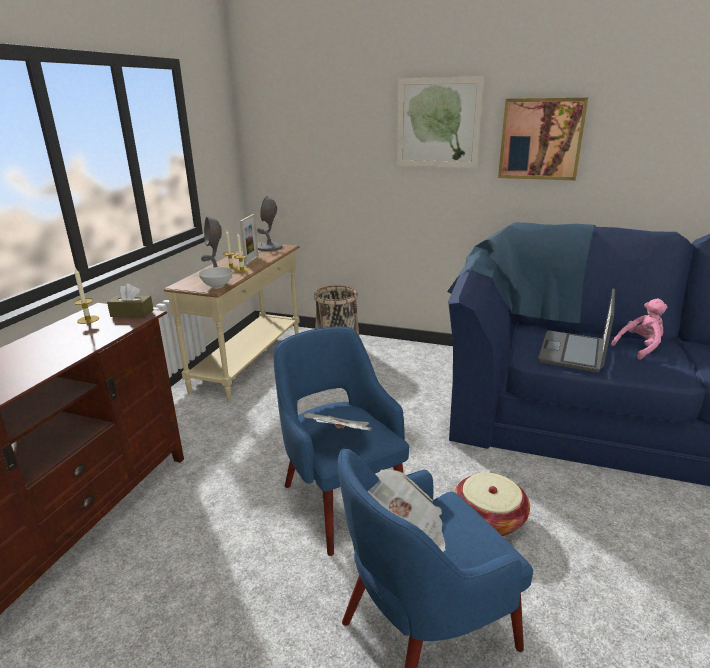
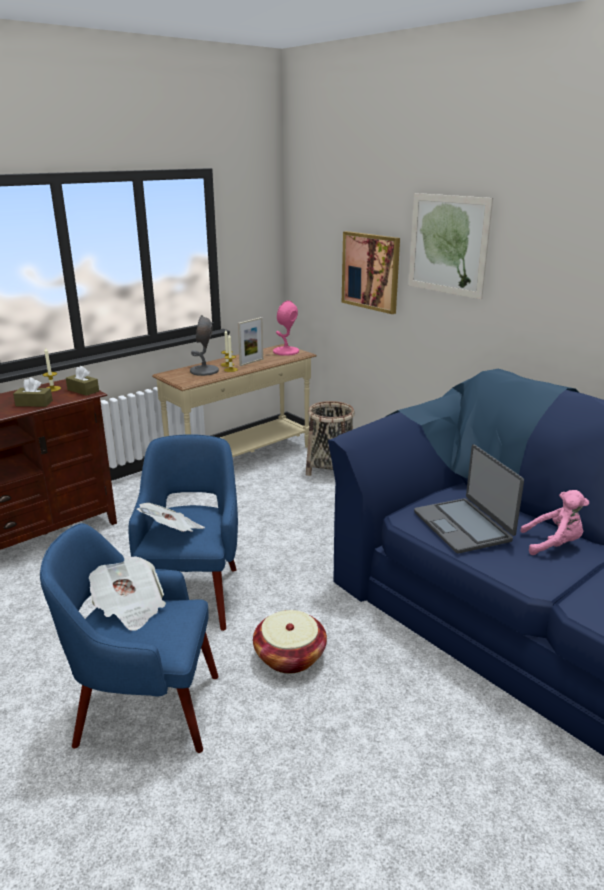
camera: 30 degrees right, 0 degrees up
(89, 339) = (34, 403): none -> brown tissue box
(217, 287) = (190, 381): white bowl -> none
(269, 247) = (286, 351): grey table lamp -> pink table lamp
(541, 139) = (547, 276): picture -> picture (371, 271)
(573, 352) = (463, 526): laptop -> laptop turned 75 degrees counterclockwise

